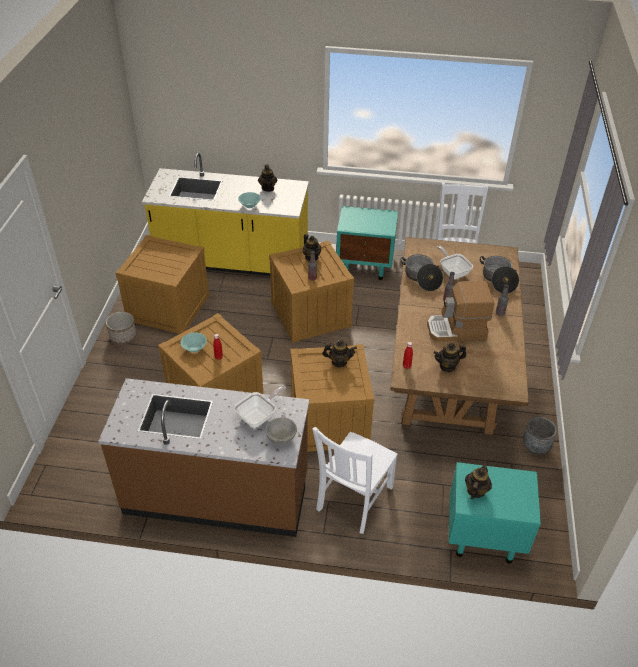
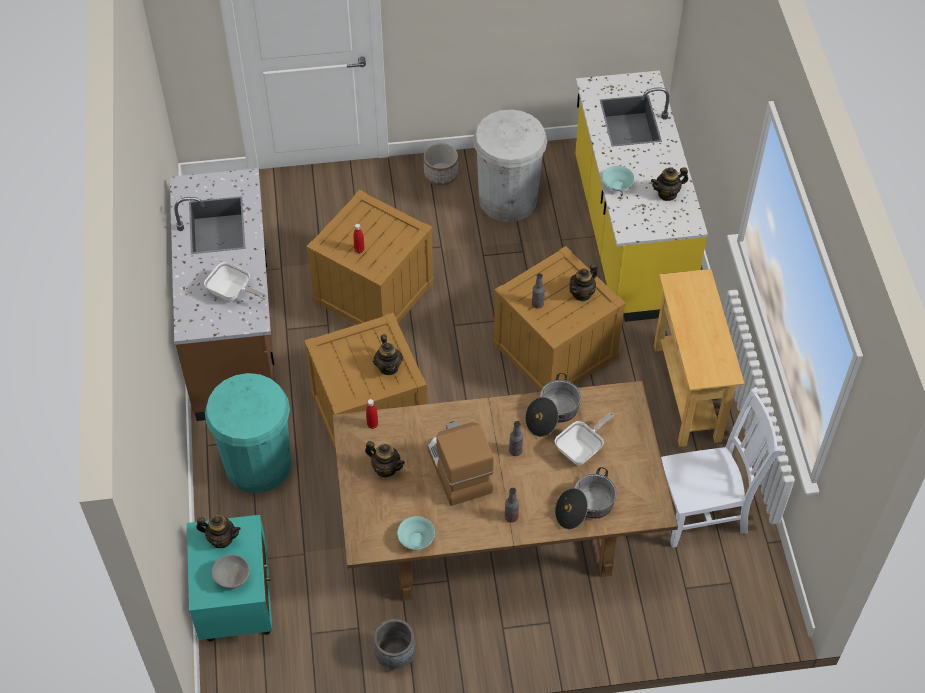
camera: 75 degrees right, 10 degrees up
(168, 307) = (508, 199): crate -> white trash can
(194, 348) = (366, 224): turquoise bowl -> turquoise bowl (416, 539)
(281, 438) = (207, 319): grey bowl -> grey bowl (232, 578)
(353, 500) = (258, 464): white chair -> turquoise trash can
(365, 267) = (687, 392): turquoise nightstand -> beige console table
(447, 366) = (386, 468): teapot -> teapot turned 150 degrees clockwise

